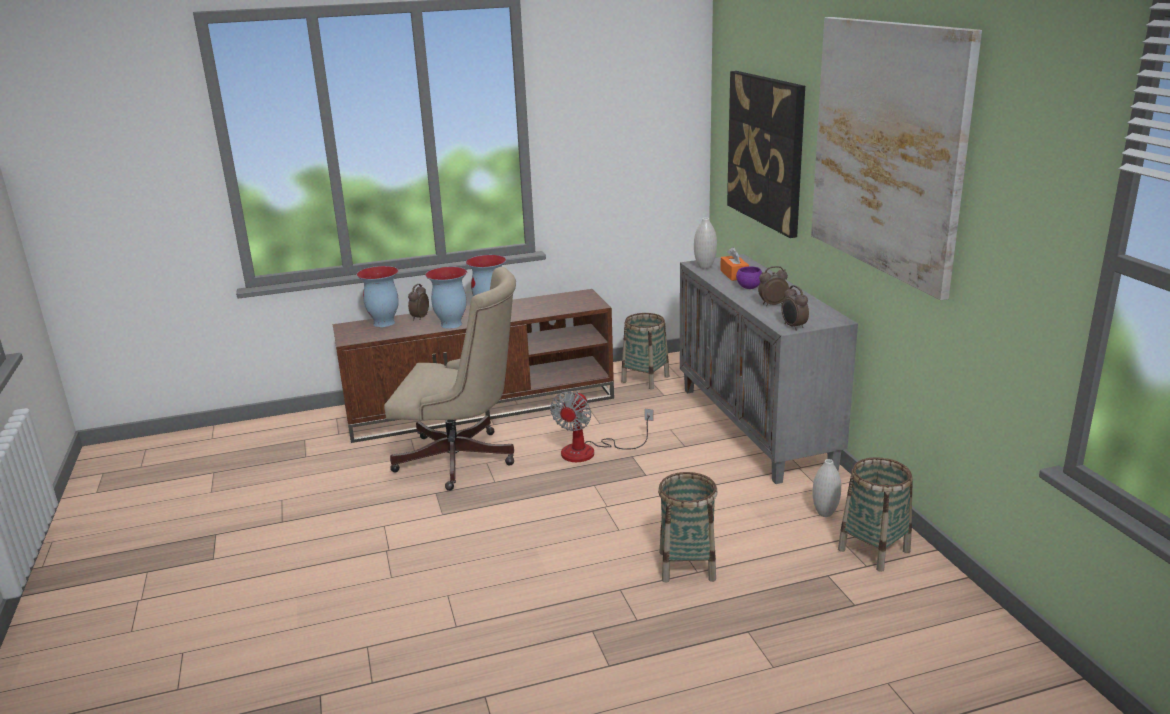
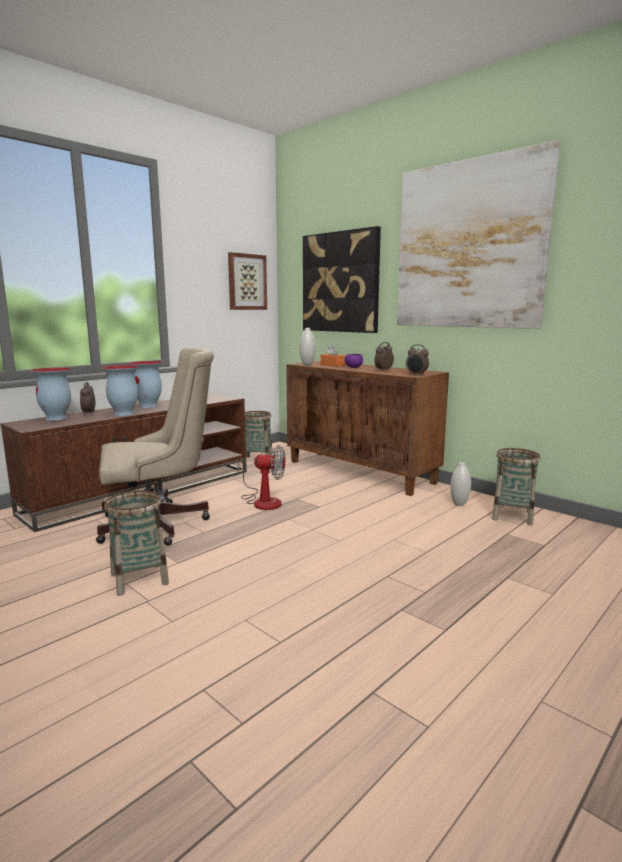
camera: 30 degrees left, 10 degrees down
(590, 451) = (262, 501): fan -> fan turned 75 degrees counterclockwise
(656, 132) = (246, 282): none -> picture
(687, 566) = (415, 550): basket -> basket (139, 579)
(756, 427) = (361, 472): grey cabinet -> brown cabinet

